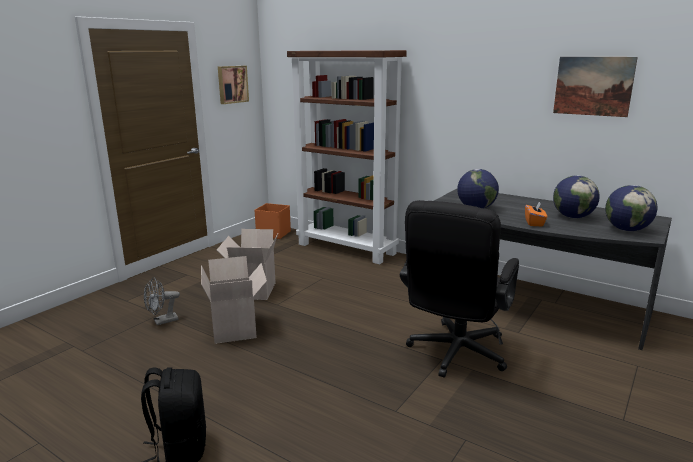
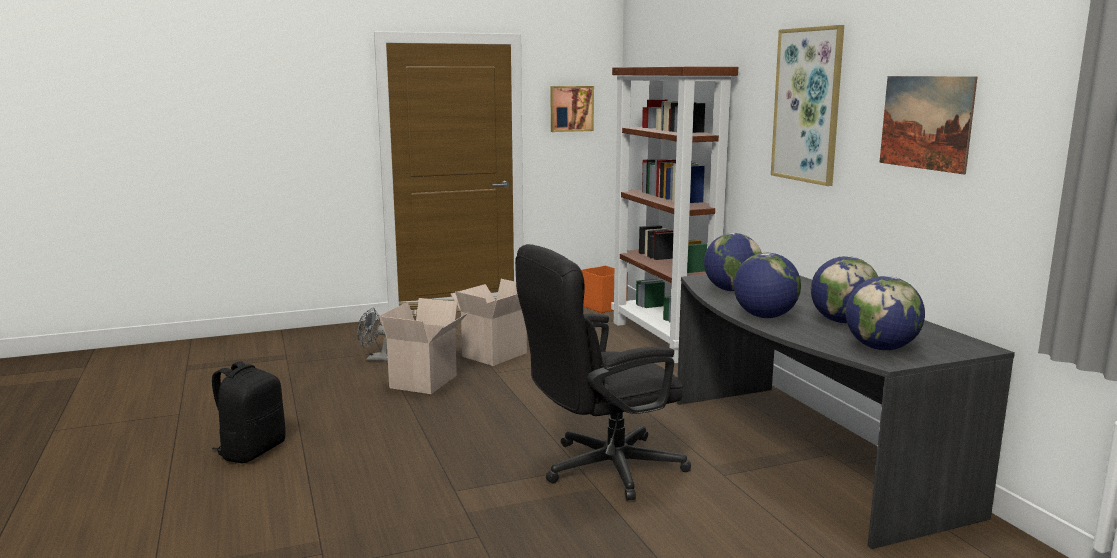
camera: 35 degrees right, 5 degrees down
(480, 77) = (807, 105): none -> picture
(534, 223) = (765, 317): orange tissue box -> globe

